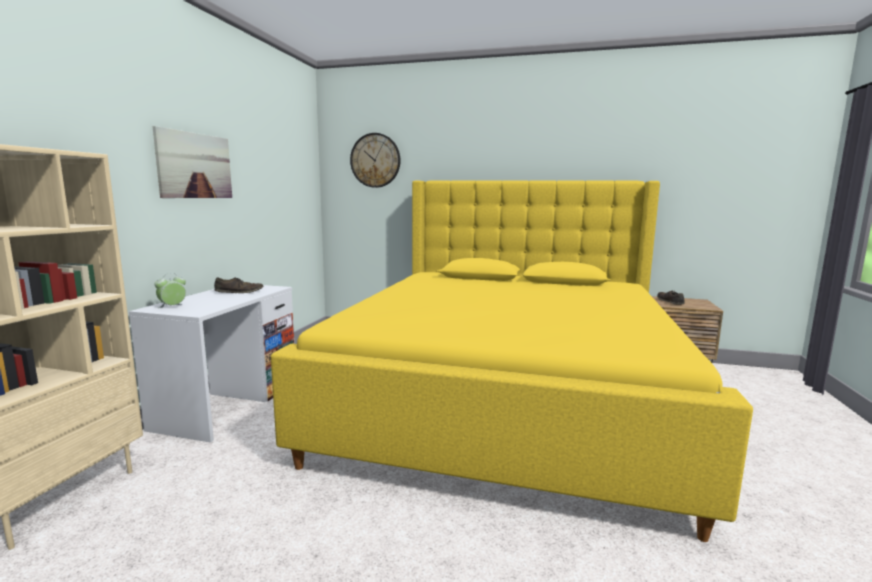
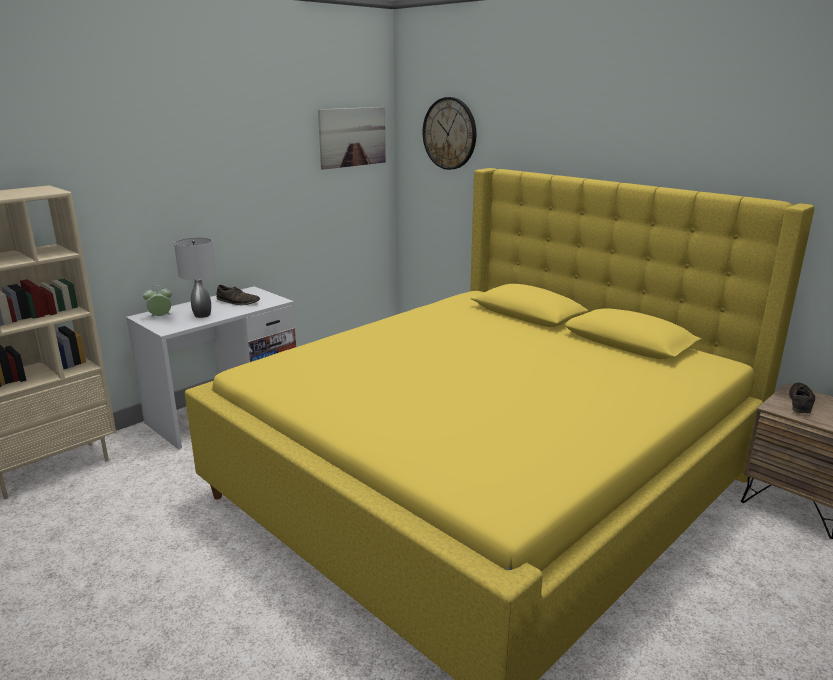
camera: 30 degrees right, 10 degrees up
(195, 166) = (202, 168): picture -> picture (352, 137)
(218, 301) = (202, 315): none -> grey table lamp

